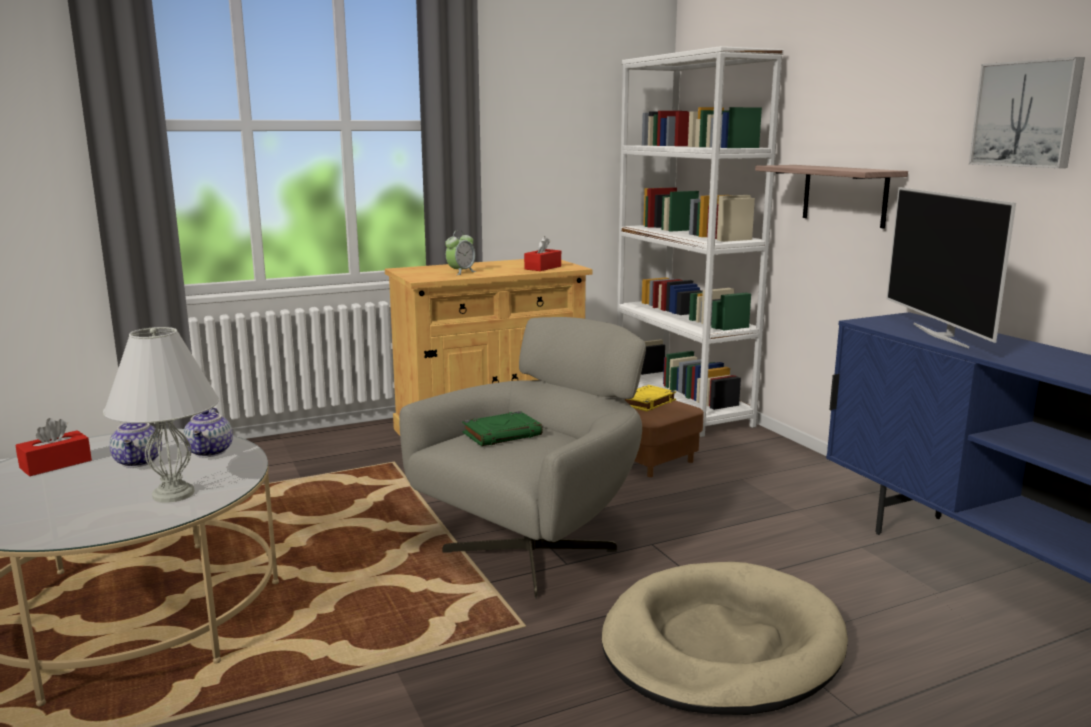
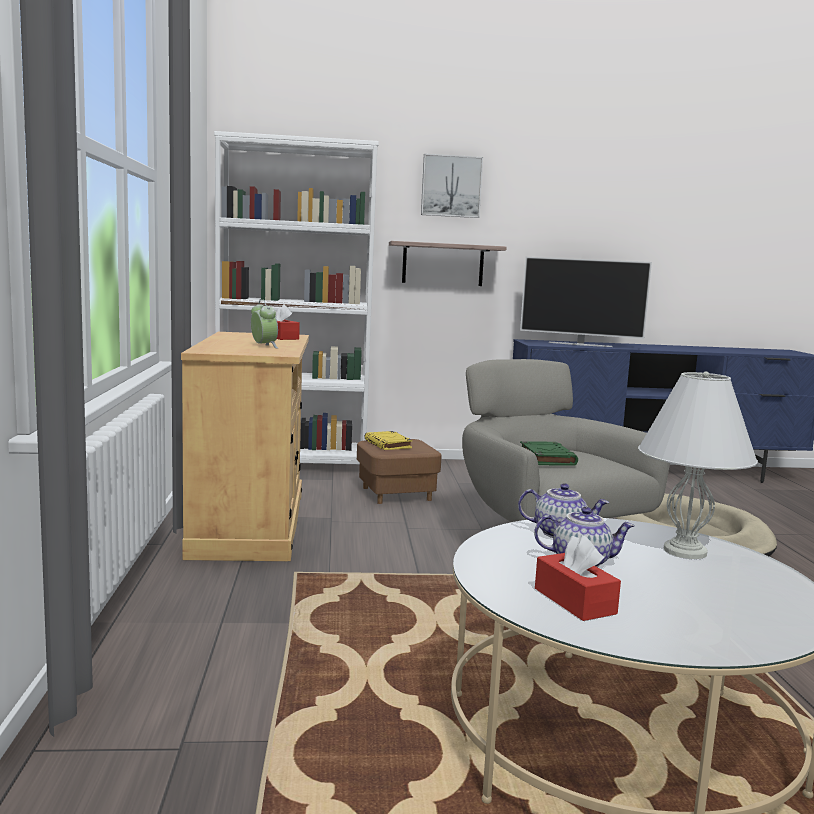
camera: 70 degrees left, 5 degrees down
(1027, 114) = (579, 215): picture -> picture (451, 186)

